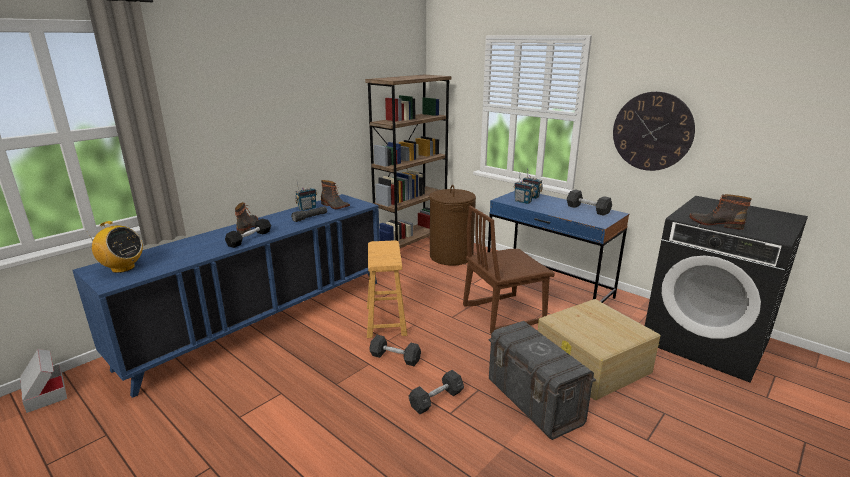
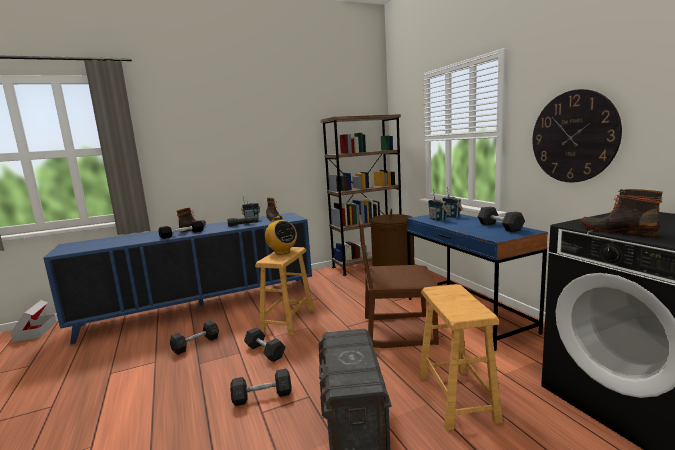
camera: 25 degrees right, 10 degrees down
(122, 268) = (83, 245): radio -> radio (282, 252)
(308, 365) = (196, 344): none -> grey dumbbell
(592, 363) = (457, 398): beige storage box -> brown stool

